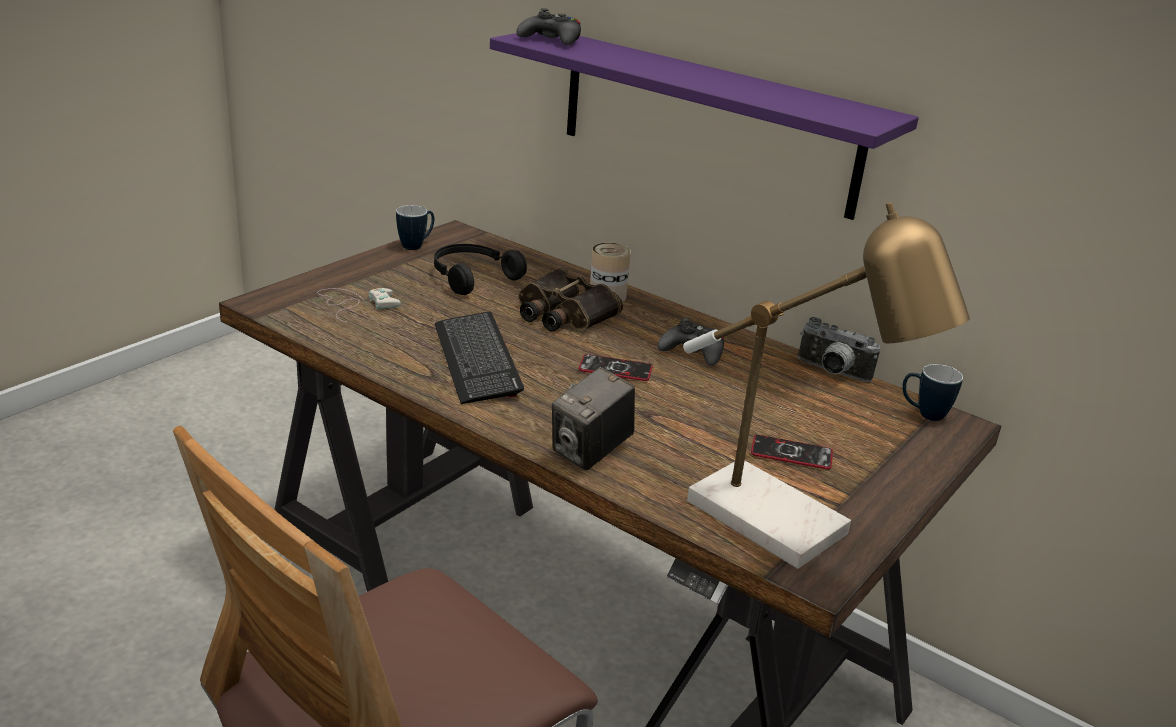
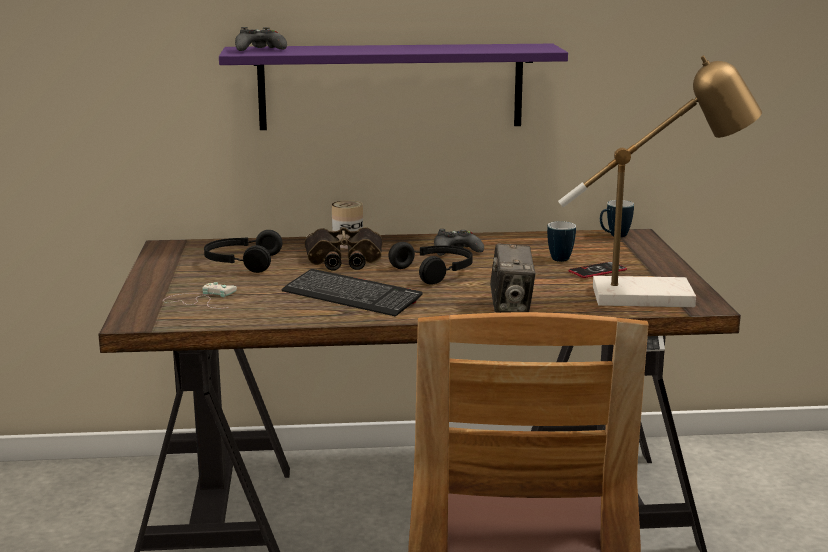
camera: 40 degrees left, 10 degrees down
(416, 245) = (158, 260): mug -> mug (559, 257)
(615, 369) = (436, 272): phone -> black headphones
(831, 372) = (539, 235): camera -> none

